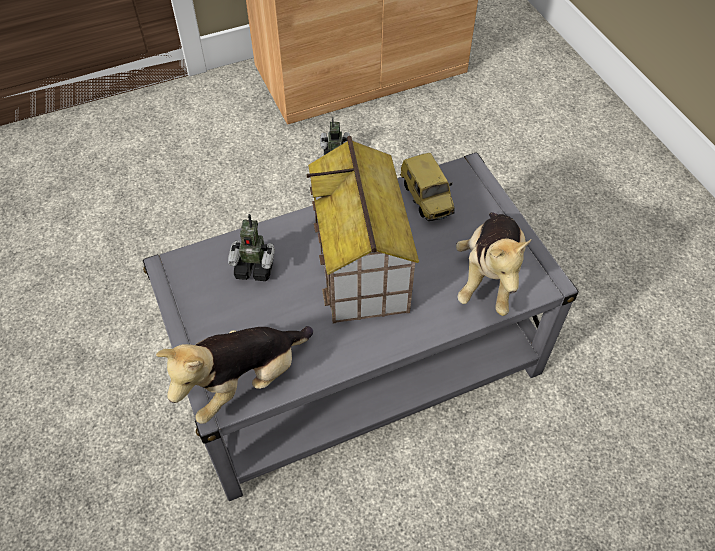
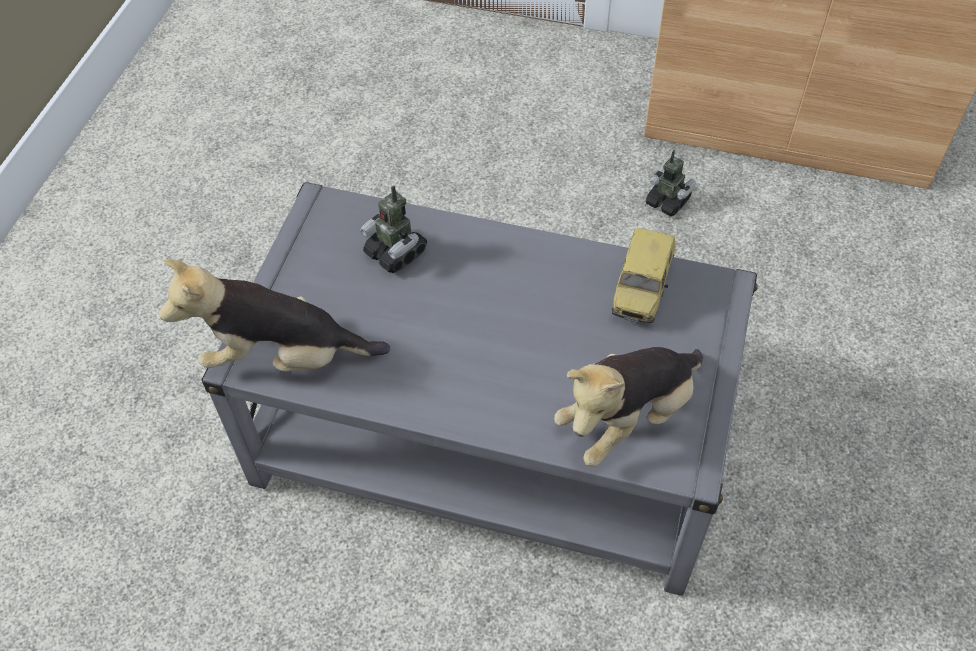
camera: 40 degrees right, 0 degrees up
(361, 266) = (500, 318): toy house -> none

